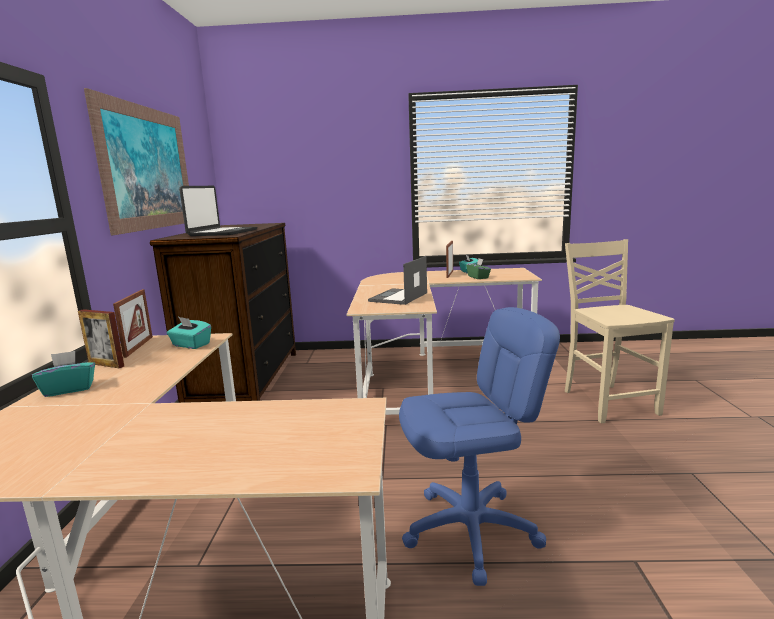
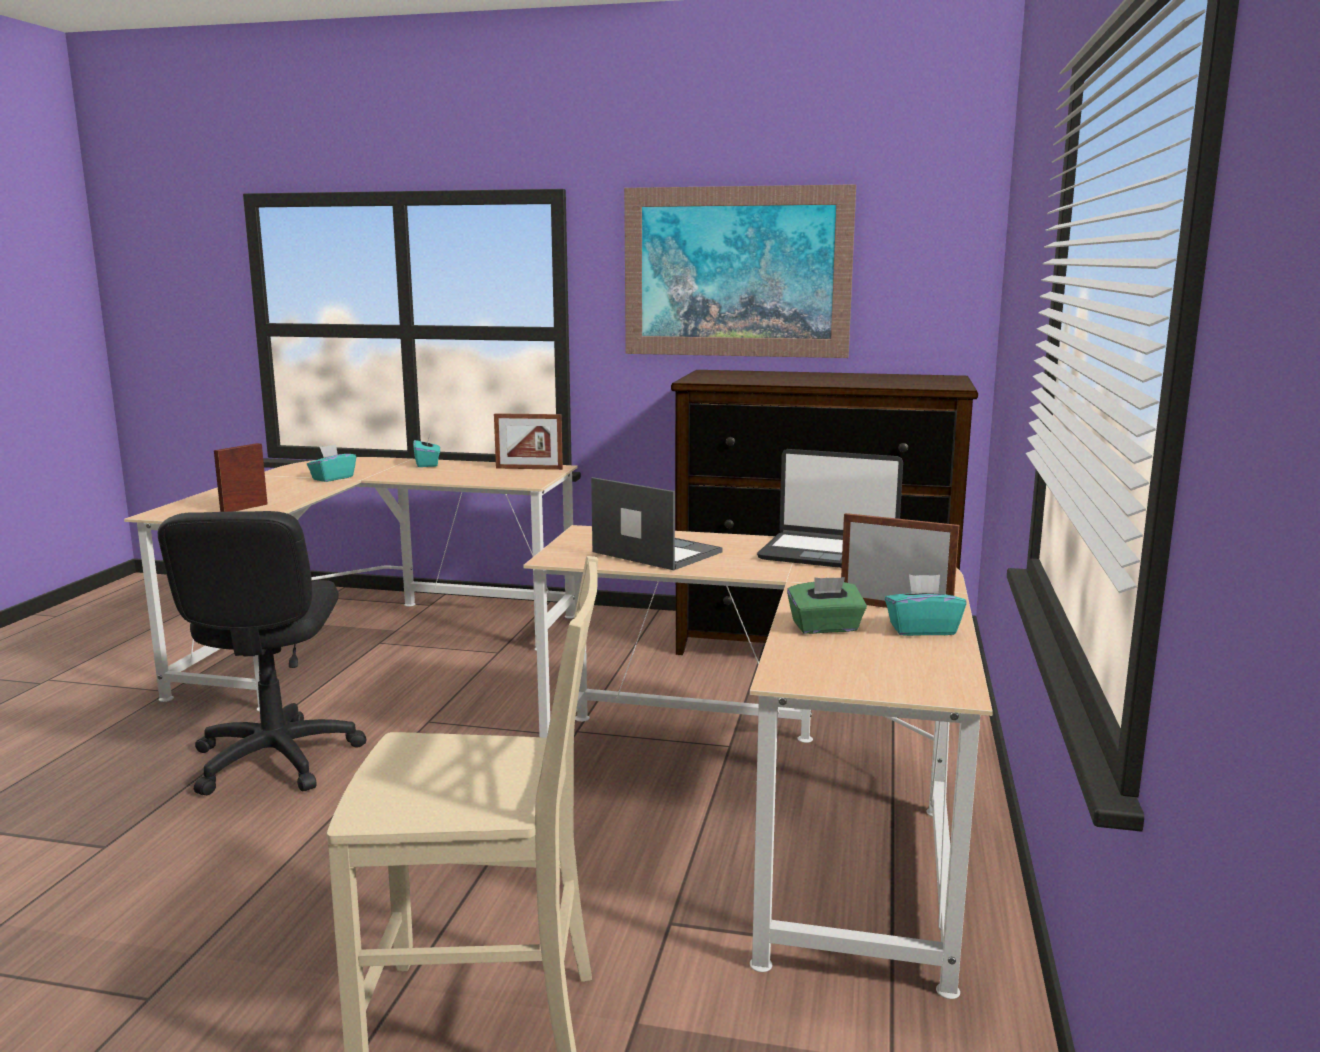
camera: 100 degrees right, 0 degrees up
(106, 365) = (480, 466): picture frame -> picture frame (244, 508)
(191, 345) = (509, 480): turquoise tissue box -> turquoise tissue box (332, 478)
(222, 233) = (755, 378): laptop -> laptop (829, 553)
(471, 531) = (274, 759): blue office chair -> black office chair

